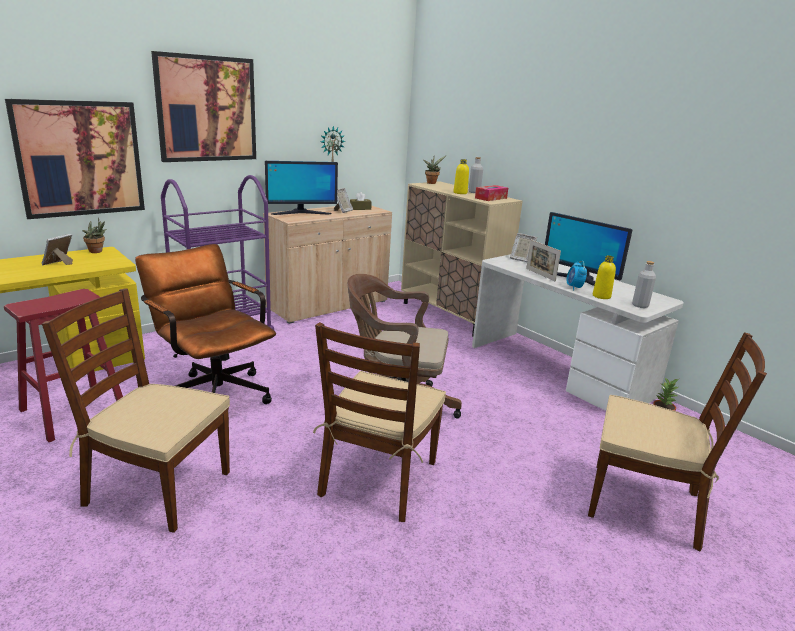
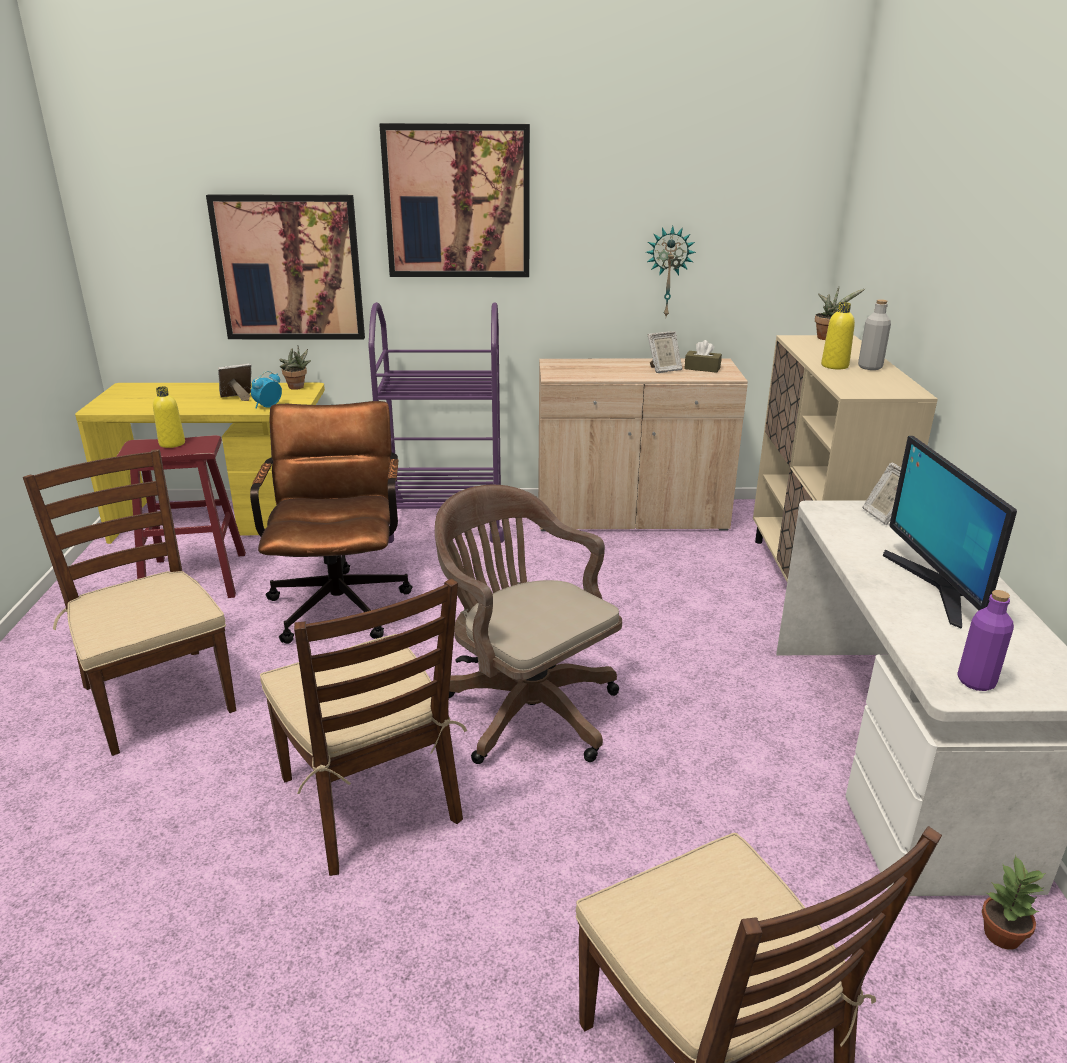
camera: 40 degrees right, 5 degrees up
(301, 213) = (592, 365): monitor -> none
(378, 479) = (371, 800): brown chair -> brown chair turned 90 degrees counterclockwise
(491, 198) = (874, 385): tissue box -> none
(540, 275) = (866, 556): picture frame -> none
(574, 287) = (890, 601): alarm clock -> alarm clock (267, 406)
(601, 296) = (918, 635): yellow bottle -> yellow bottle (172, 443)
(640, 305) = (976, 681): grey bottle -> purple bottle

